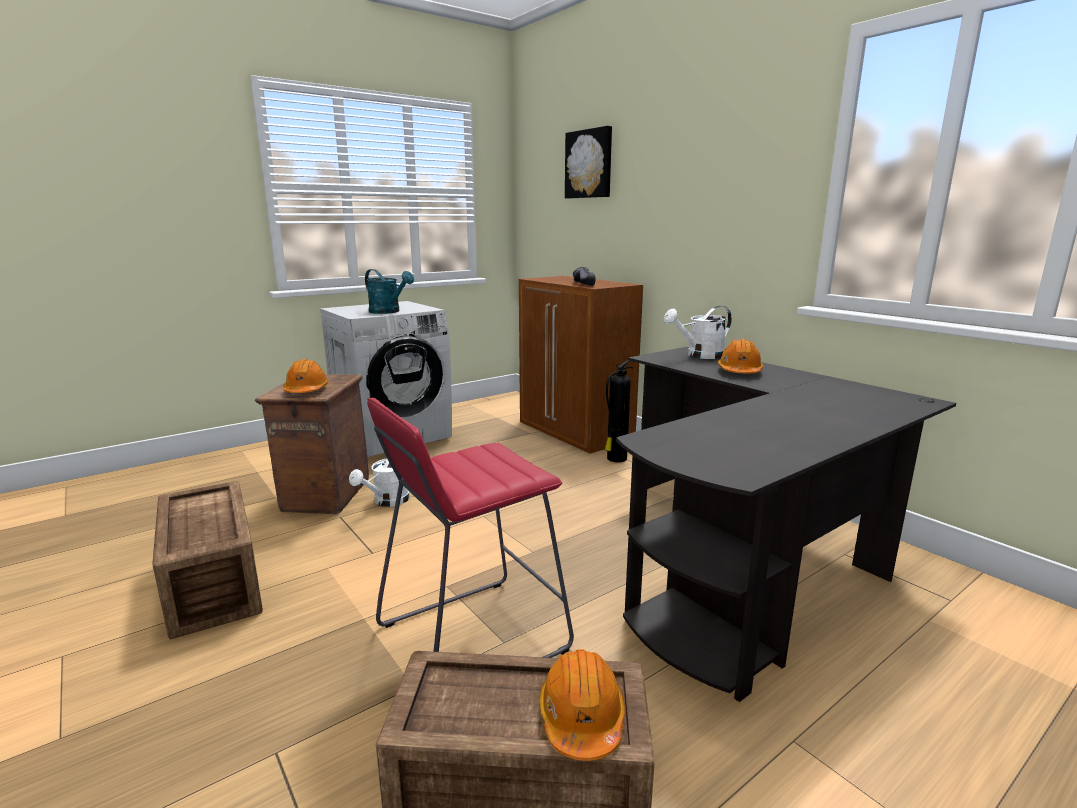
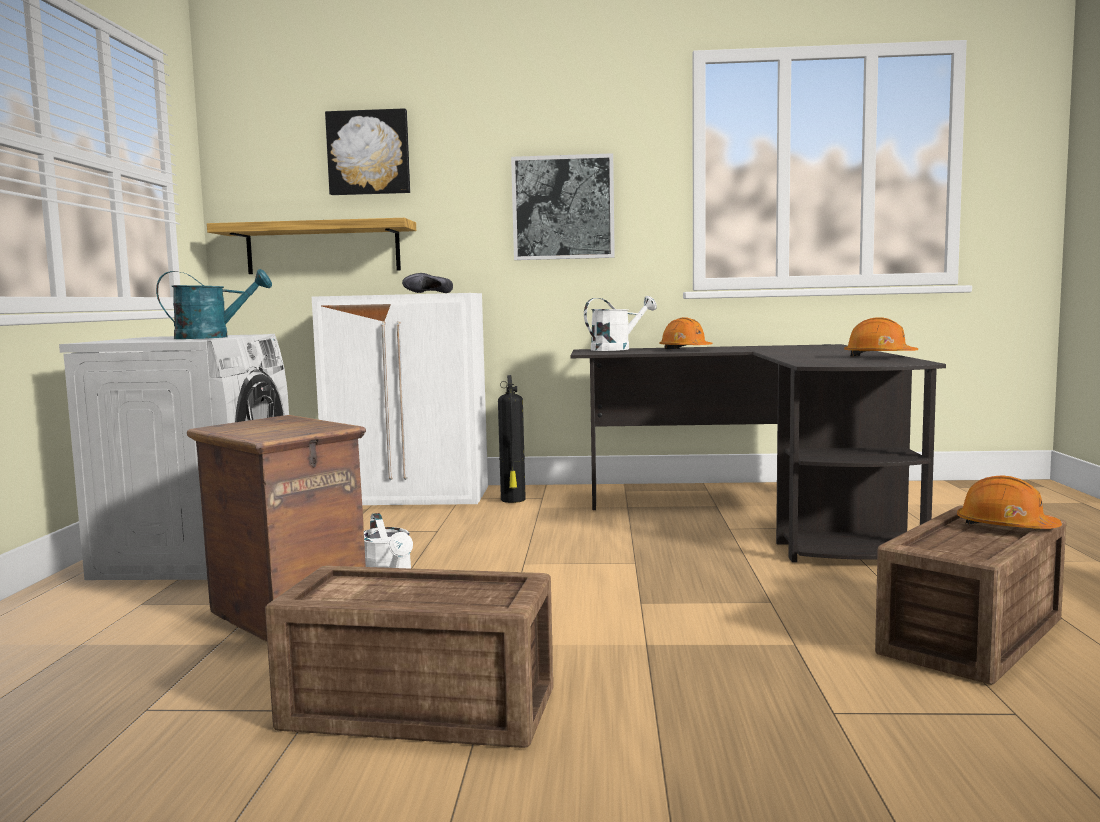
camera: 50 degrees left, 10 degrees down
(306, 390) = (299, 428): orange hard hat -> orange hard hat (879, 357)
(472, 639) = (750, 611): red stool -> none
(563, 238) = (323, 248): none -> shelf
(575, 430) = (410, 495): brown cabinet -> white cabinet
(700, 356) = (616, 349): white watering can -> white watering can turned 135 degrees counterclockwise
(709, 211) = (563, 208): none -> picture

